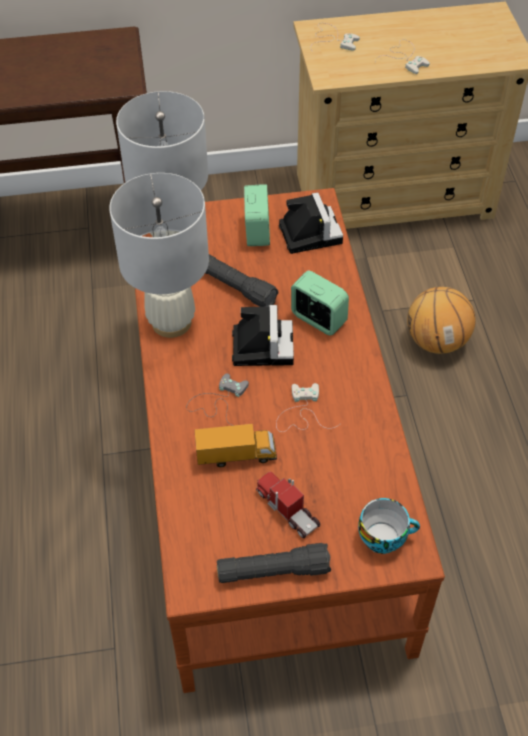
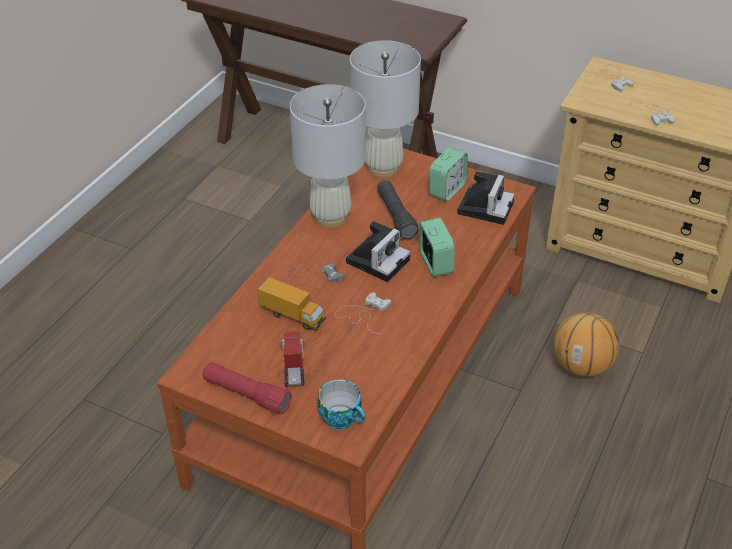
camera: 35 degrees right, 10 degrees down
(273, 571) = (247, 395): black flashlight -> red flashlight

